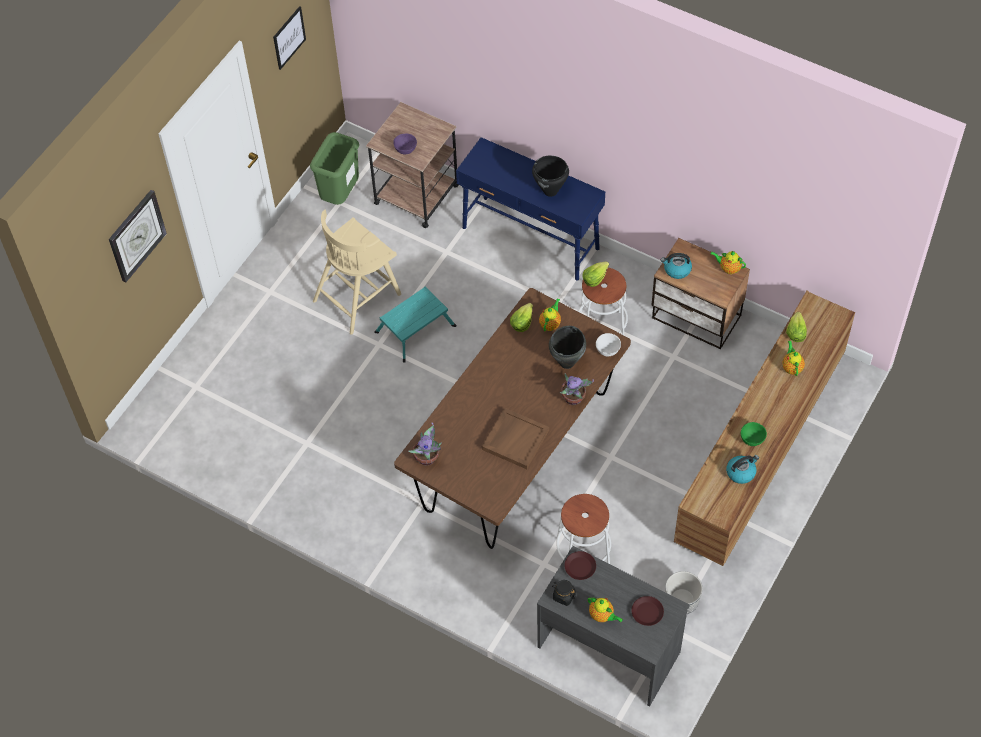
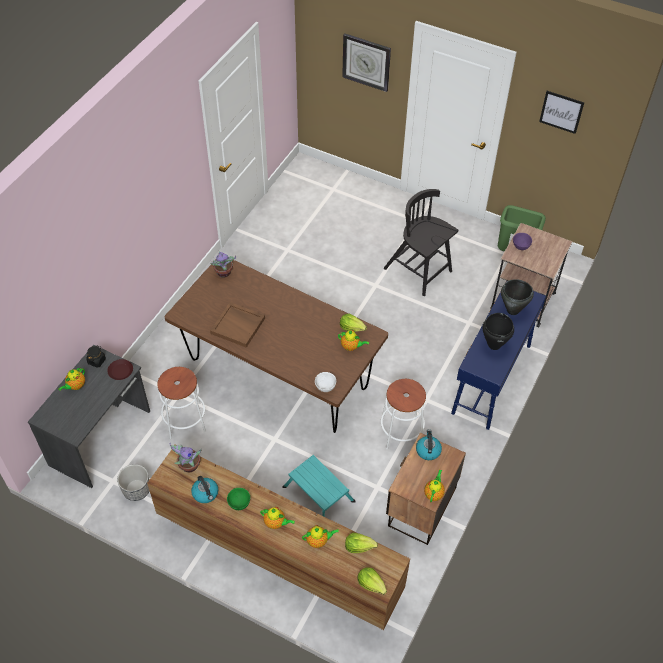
camera: 85 degrees right, 5 degrees down
(358, 296) = (419, 270): beige chair -> black chair
(415, 328) = (391, 306): turquoise step ladder -> turquoise step ladder (319, 494)
(567, 362) = (312, 359): black cooking pot -> black cooking pot (513, 310)
(573, 399) = (276, 363): potted plant -> potted plant (188, 466)
(595, 278) = (412, 387): lettuce -> lettuce (371, 584)
(647, 613) = (73, 416): brown plate -> none
(773, 405) = (276, 523): none -> teapot

